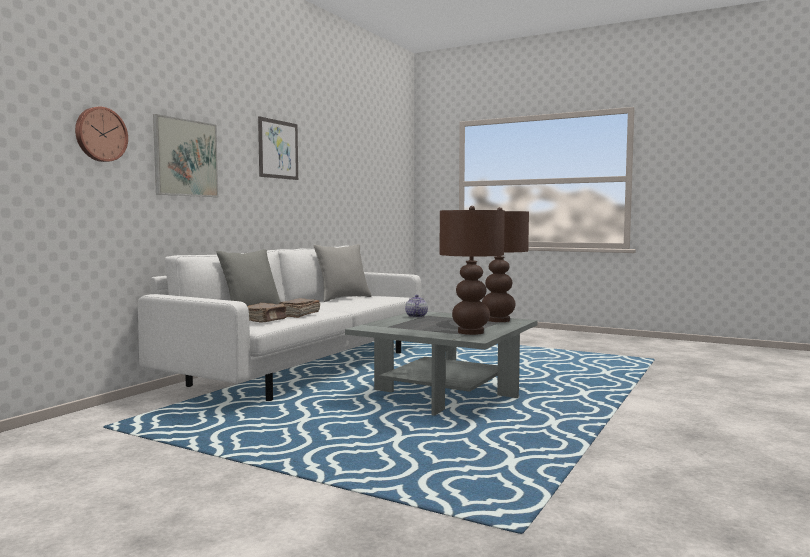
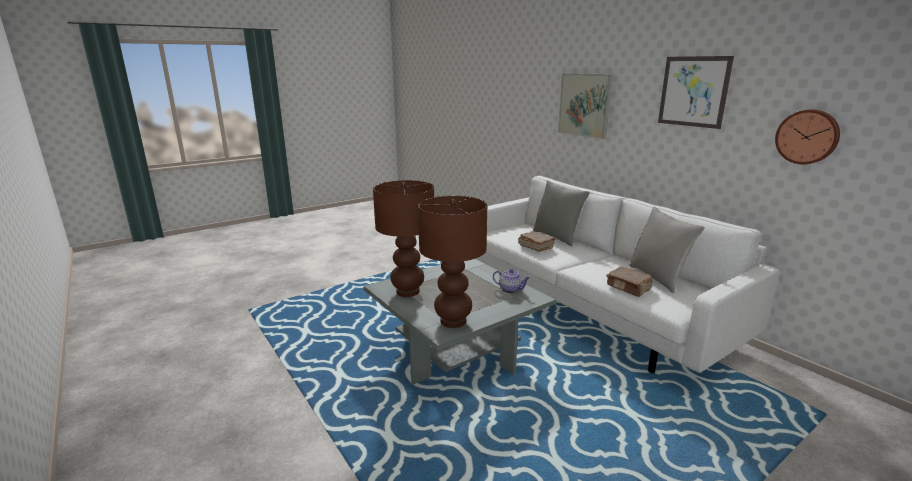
camera: 115 degrees right, 15 degrees up
(100, 134) = (533, 91): wall clock -> wall clock (807, 136)
(265, 320) = (515, 236): brown book -> brown book (628, 288)

